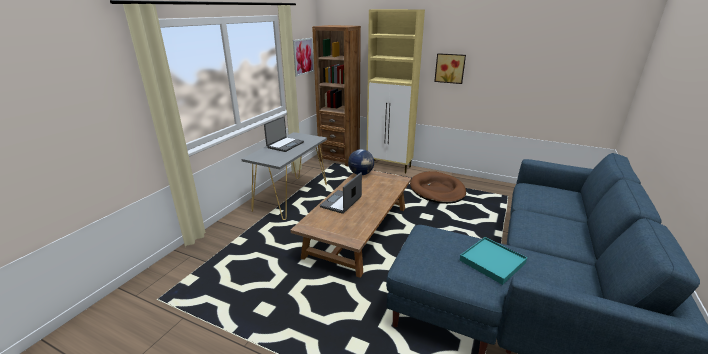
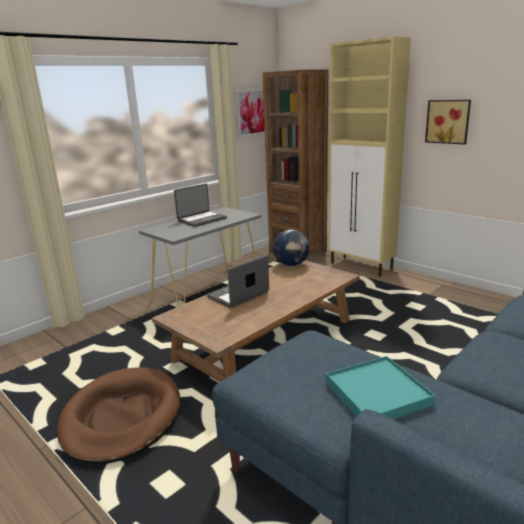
camera: 20 degrees right, 5 degrees down
(437, 190) = (414, 303): brown dog bed -> brown dog bed (121, 417)

